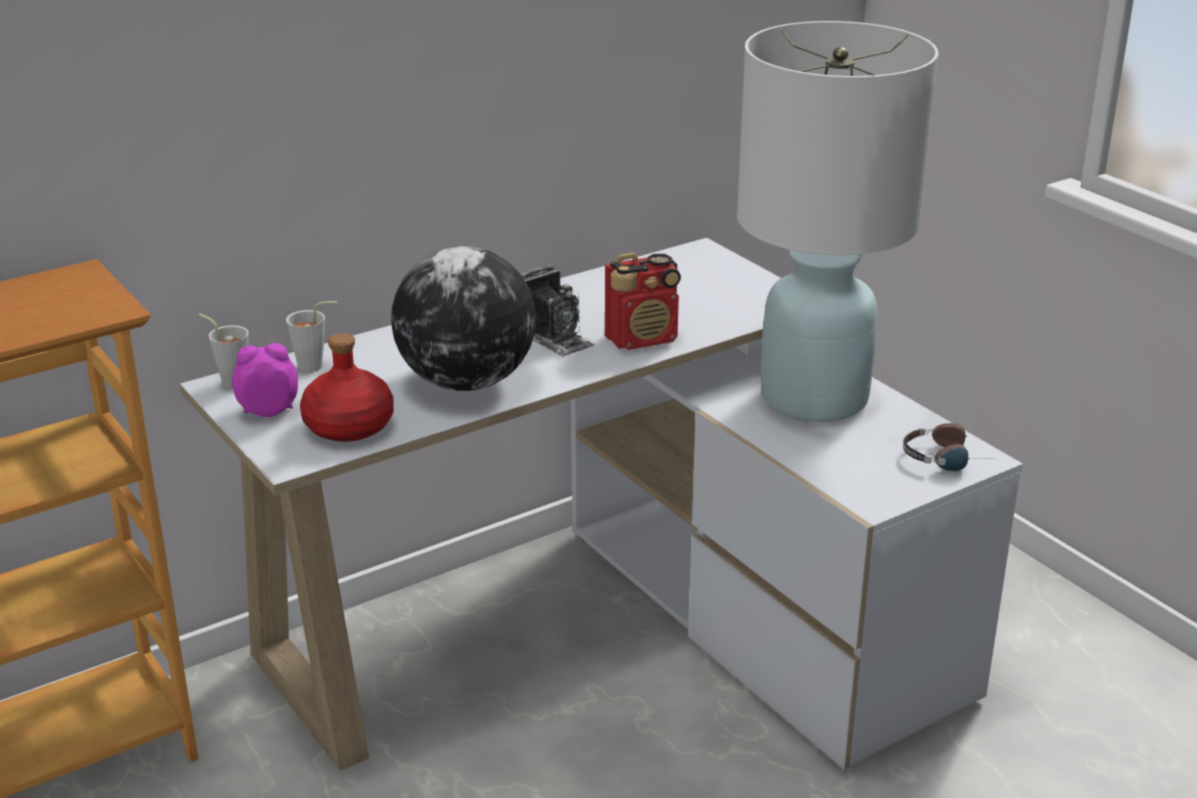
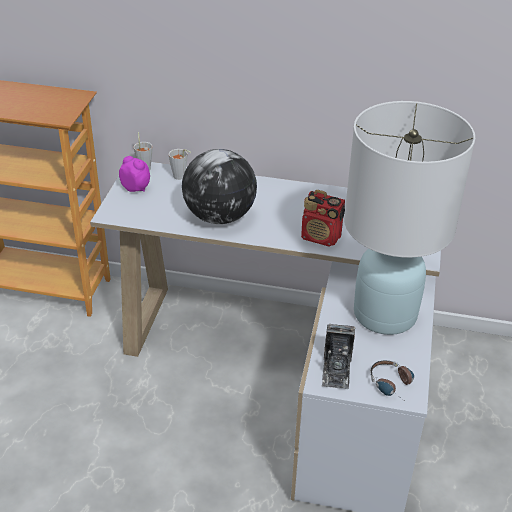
camera: 45 degrees right, 10 degrees up
(349, 427) = (149, 212): red bottle -> none
(555, 338) = (286, 216): camera -> camera (336, 369)

